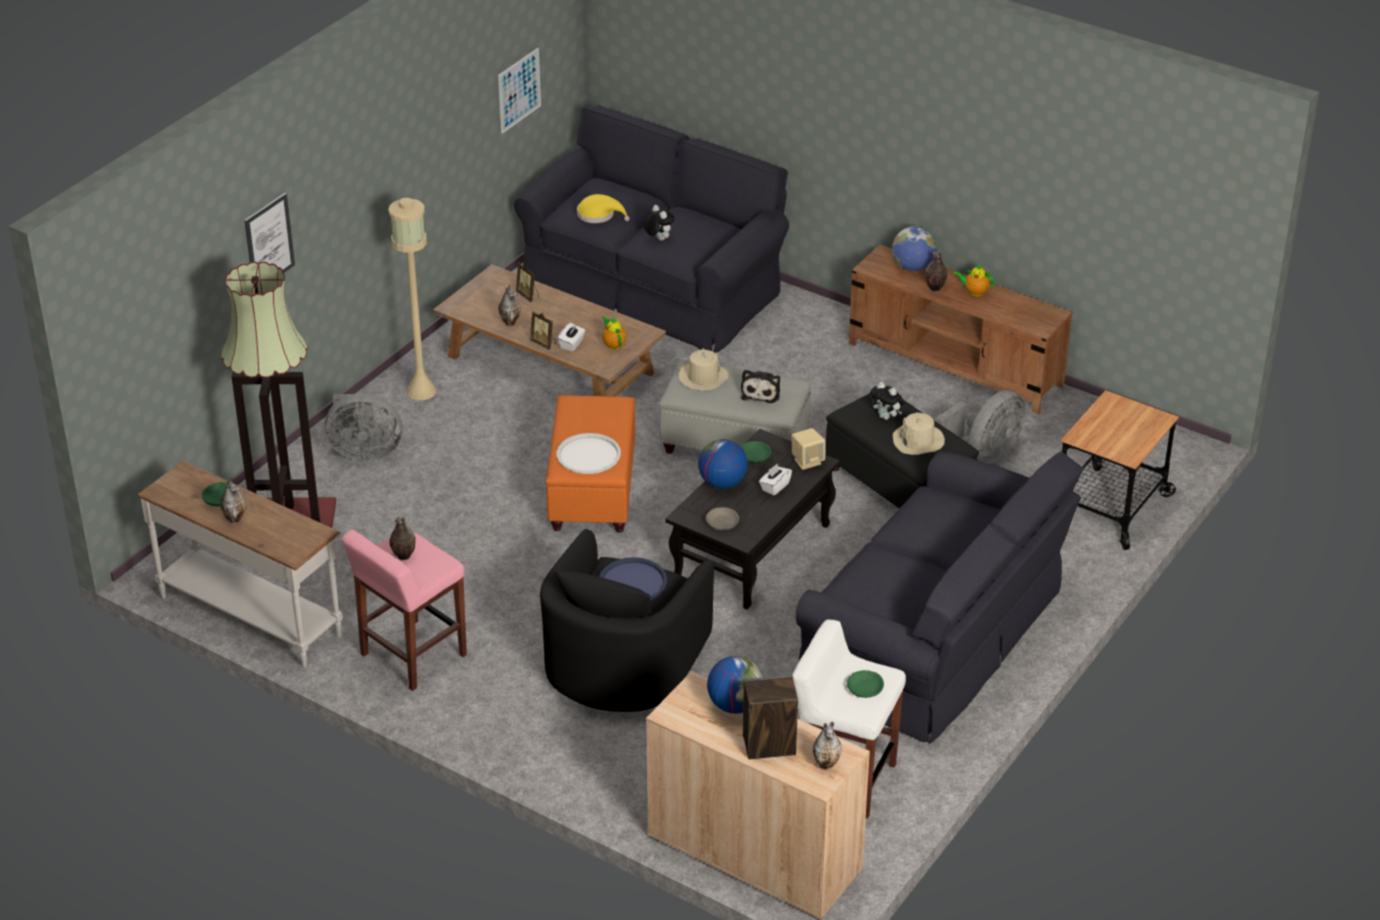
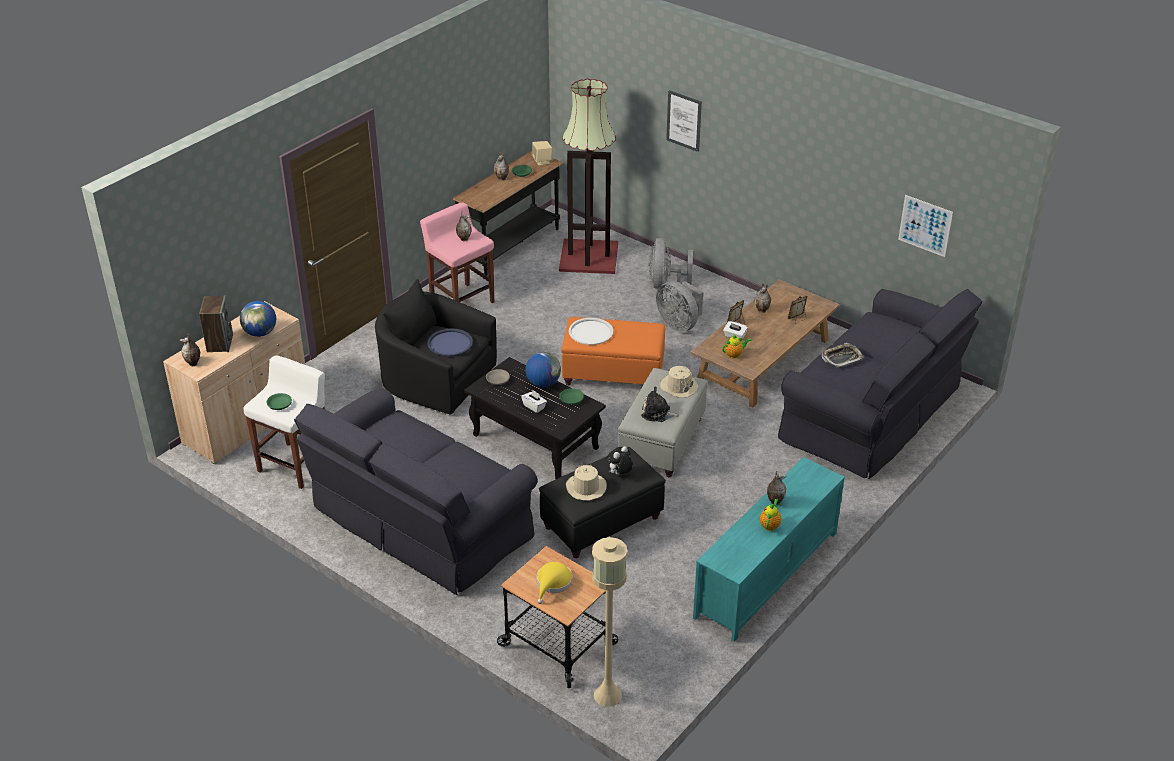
camera: 95 degrees right, 0 degrees up
(252, 615) = (511, 247): white console table -> black console table
(421, 391) = (732, 305): beige floor lamp -> beige floor lamp (608, 695)
(599, 215) = (873, 331): yellow hat -> yellow hat (553, 583)
(658, 238) = (842, 358): plush toy -> tray
(807, 461) = (562, 424): beige speaker -> beige speaker (542, 161)
(913, 267) = (808, 492): globe -> none
(955, 365) = (766, 575): brown tv stand -> turquoise tv stand
(984, 454) = (638, 576): grey fan -> grey fan (679, 324)

